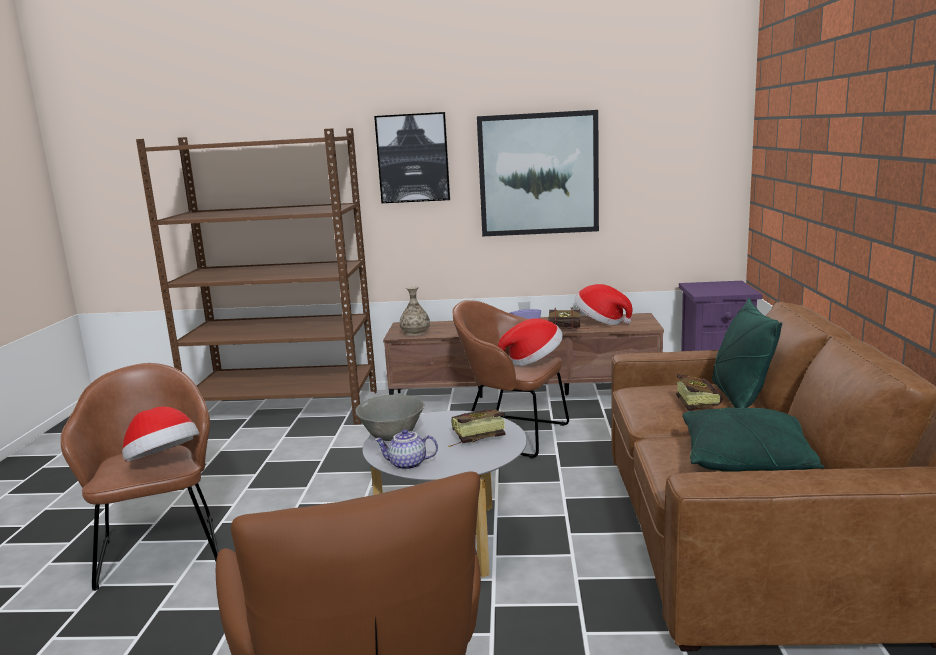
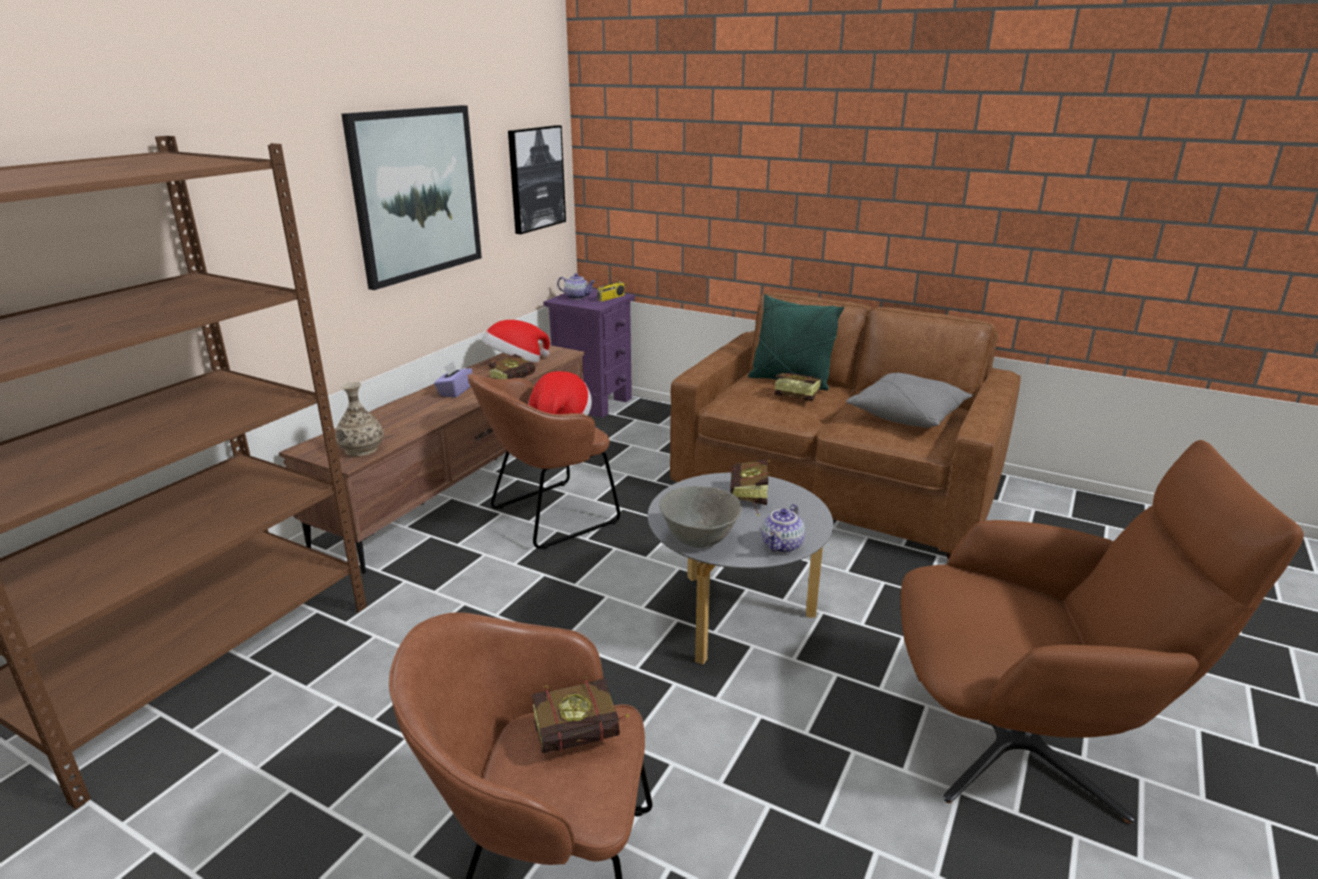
camera: 65 degrees left, 10 degrees up
(163, 462) = (586, 736): hat -> book
(413, 158) = (266, 184): picture -> picture (536, 178)
(711, 285) = (577, 297): none -> teapot
(733, 291) = (611, 298): none -> radio
(746, 460) = (907, 415): green pillow -> grey pillow

